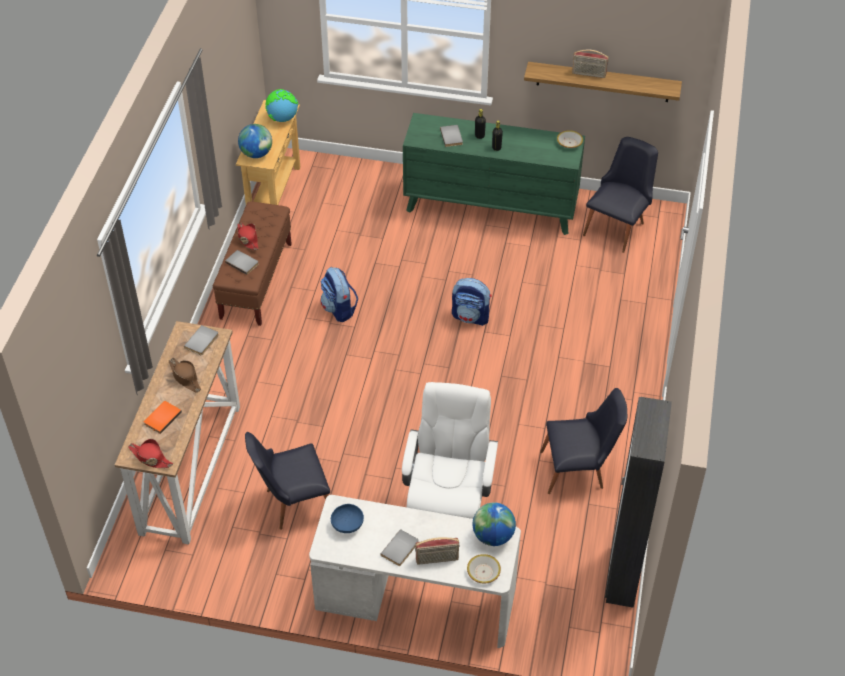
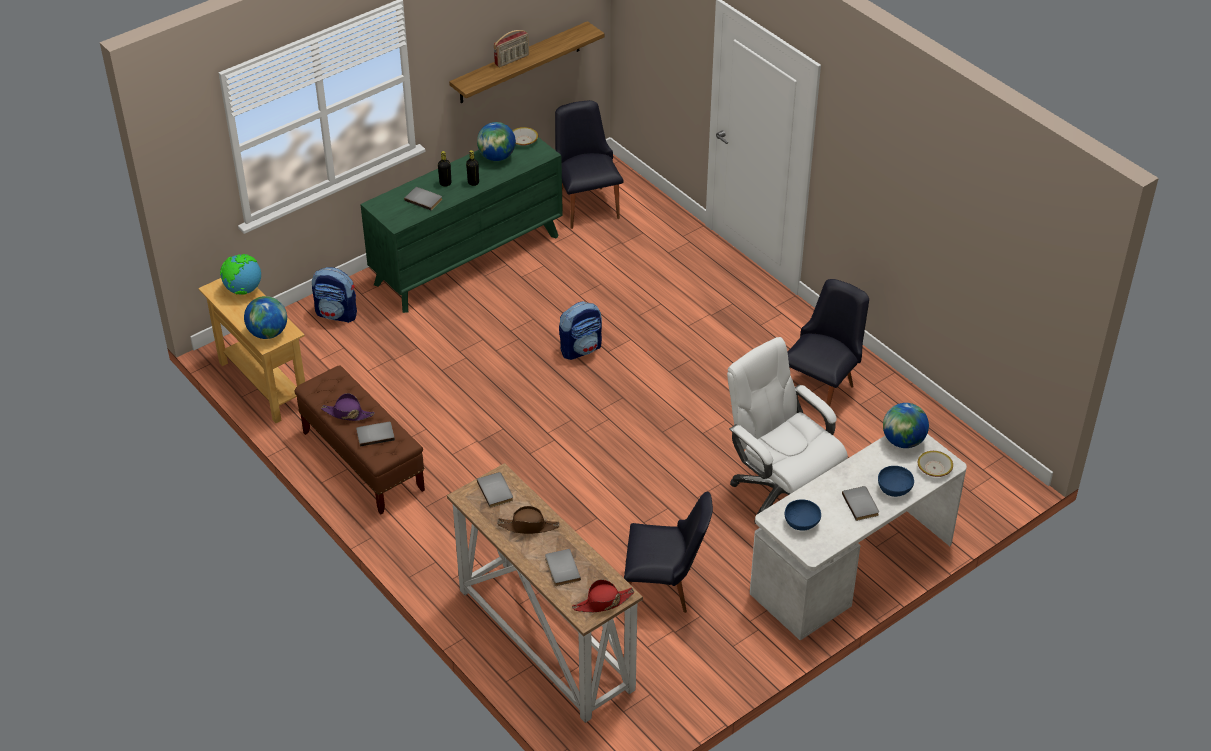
camera: 50 degrees left, 5 degrees down
(161, 417) = (561, 569): orange book -> grey book
(247, 238) = (347, 414): red hat -> purple hat
(292, 503) = (664, 589): black chair -> black chair turned 105 degrees counterclockwise
(339, 309) = (469, 426): backpack -> backpack (337, 314)
(437, 559) = (894, 488): radio -> blue bowl
(536, 141) = (497, 157): none -> globe
(622, 576) = (950, 429): black wardrobe -> none

